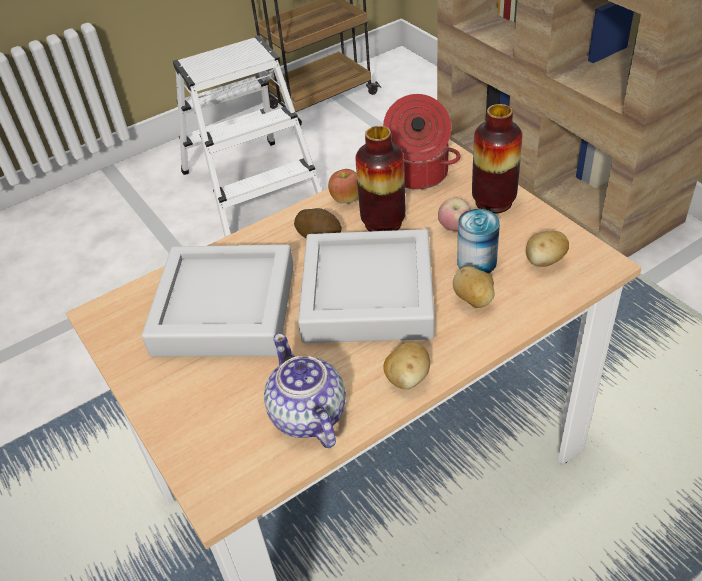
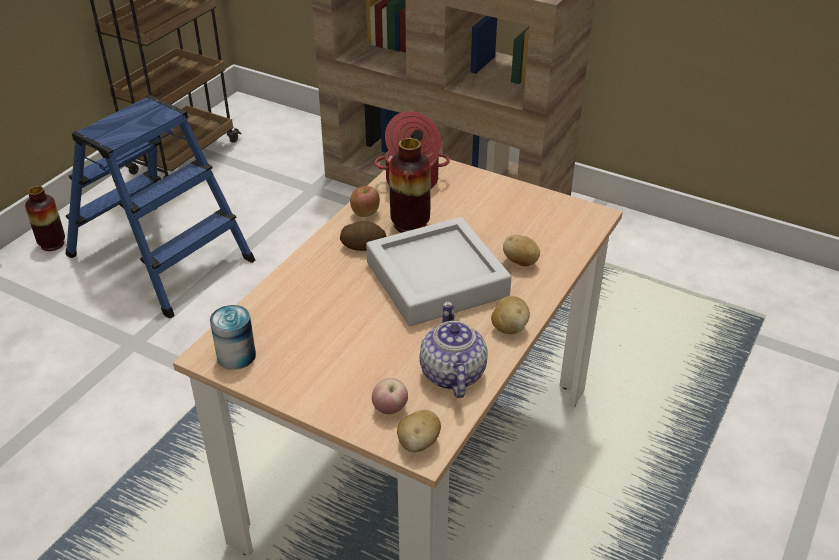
camera: 30 degrees left, 5 degrees down
(225, 309) = (324, 320): grey tray -> none
(252, 191) = (160, 257): white step ladder -> blue step ladder
(307, 416) = (452, 374): teapot -> teapot turned 45 degrees clockwise
(454, 228) = (470, 215): apple -> apple (390, 409)
(476, 262) = (504, 235): can -> can (236, 356)
(493, 202) = (487, 190): vase -> vase (52, 244)
(544, 261) = (553, 223): potato -> potato (418, 443)

